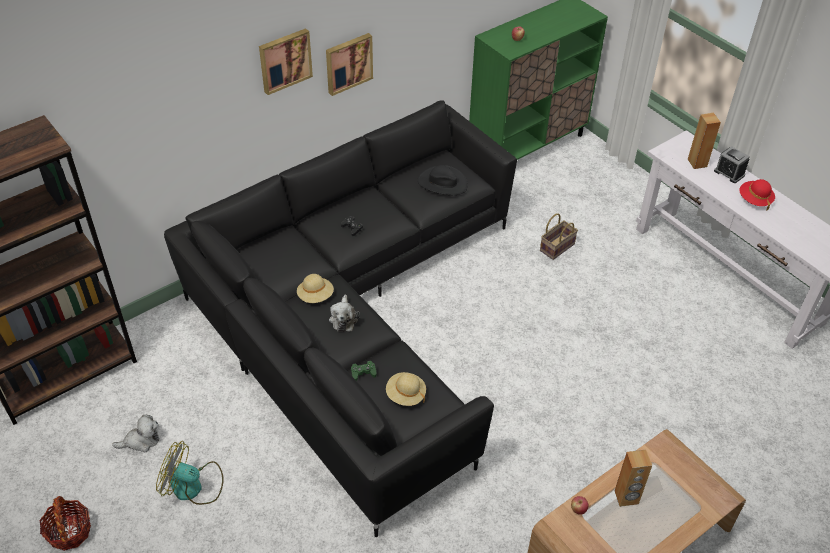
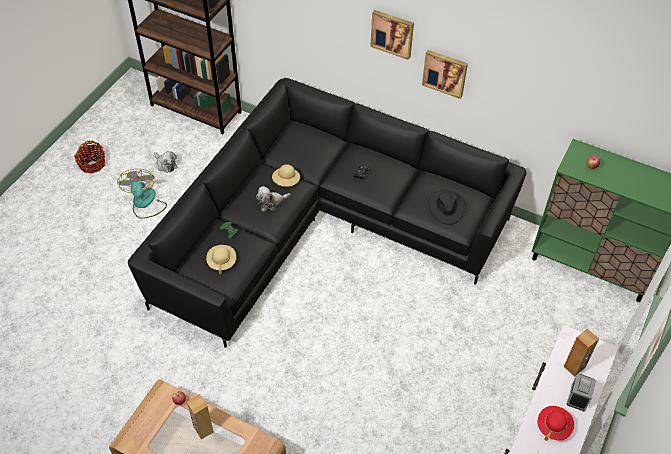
camera: 65 degrees right, 5 degrees up
(557, 246) = (479, 327): basket -> none

